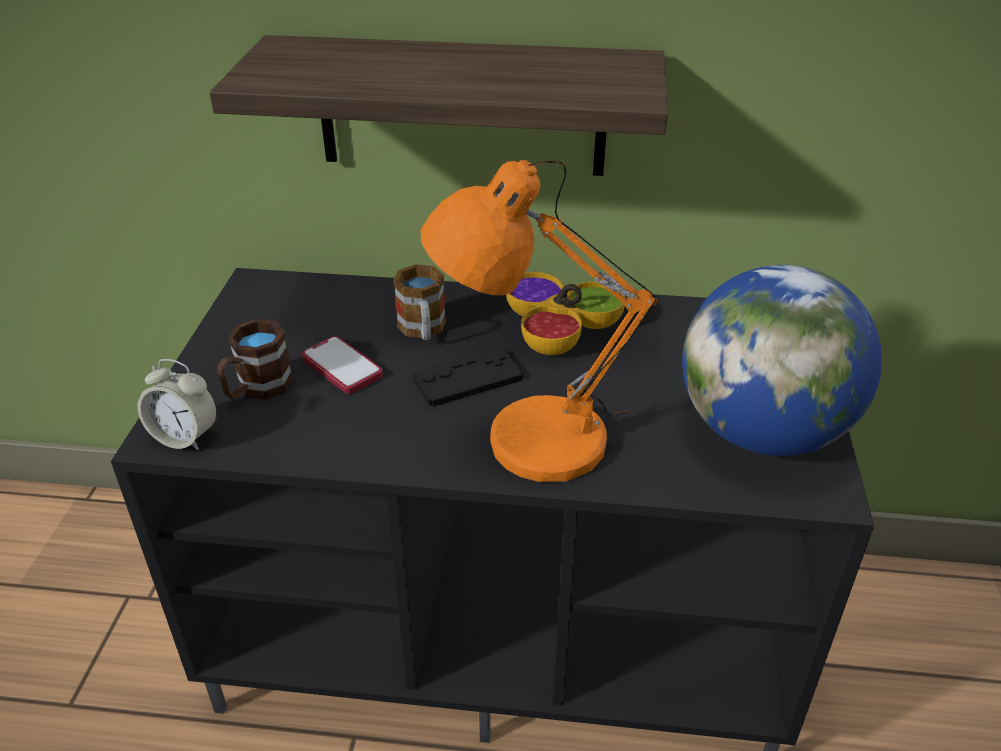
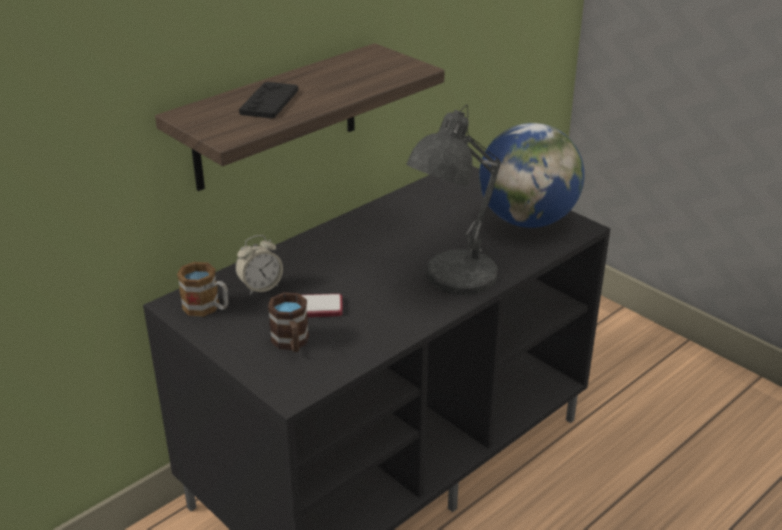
camera: 50 degrees left, 5 degrees down
(185, 437) = (302, 384): alarm clock -> alarm clock (260, 287)
(423, 330) = (318, 269): mug -> mug (207, 308)
(467, 379) = (381, 274): black game controller -> black game controller (269, 102)
(531, 441) = (454, 279): orange table lamp -> grey table lamp
(559, 326) = (377, 229): bowl -> none

